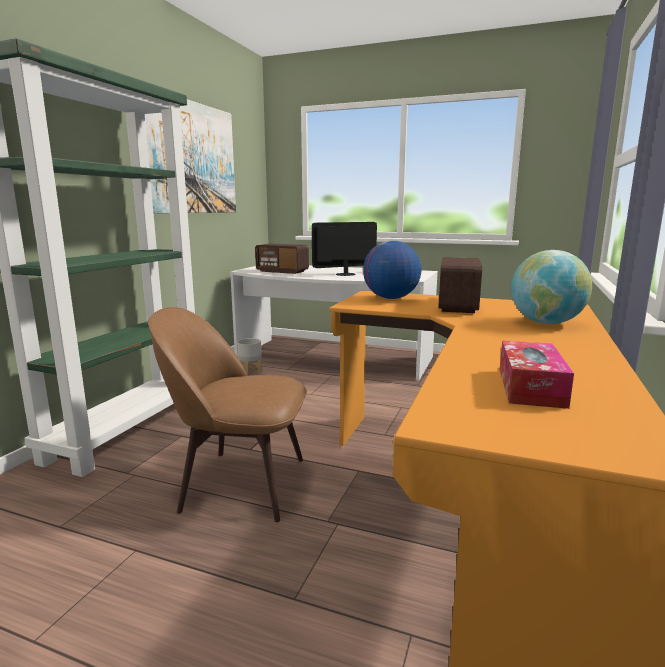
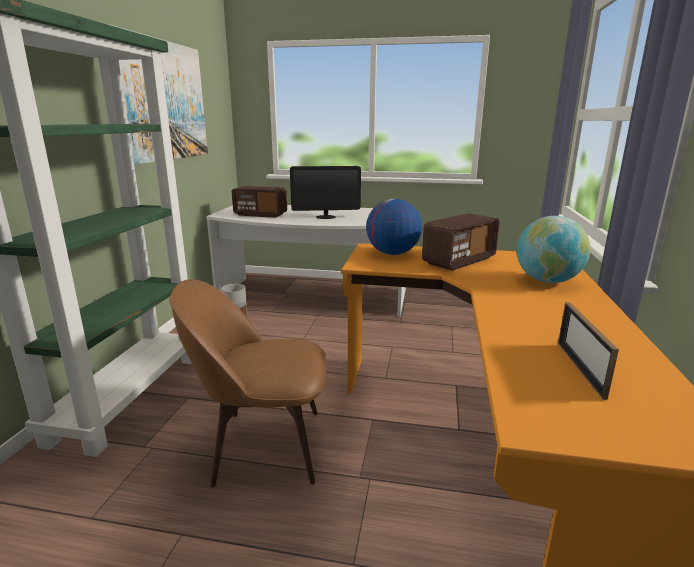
camera: 10 degrees left, 5 degrees up
(345, 274) = (326, 217): monitor -> monitor turned 150 degrees counterclockwise
(458, 305) = (459, 261): radio -> radio turned 135 degrees counterclockwise
(530, 387) = (580, 368): tissue box -> picture frame

